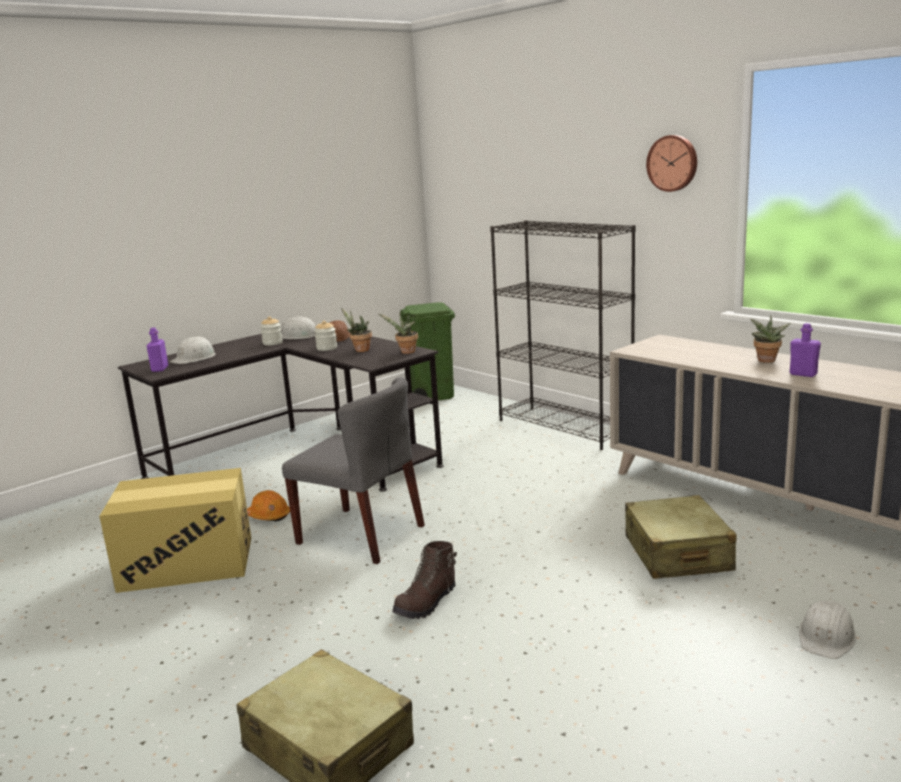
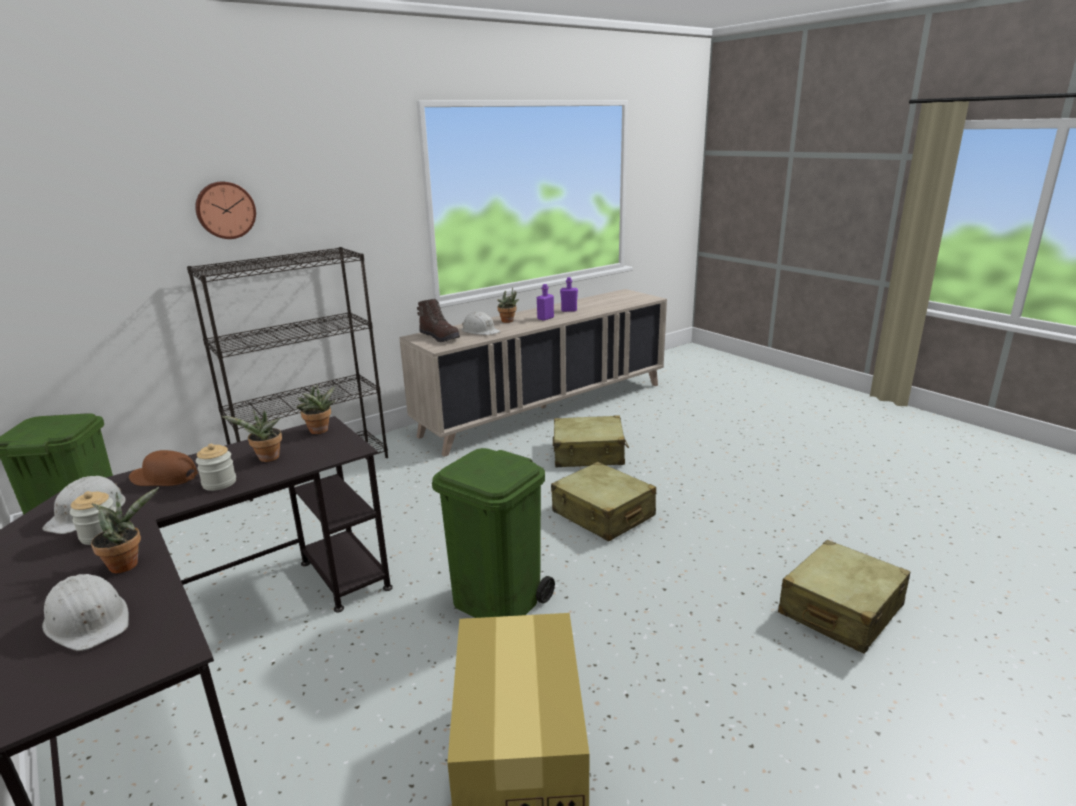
camera: 85 degrees left, 5 degrees up
(160, 369) = (121, 660): purple bottle -> purple bottle (569, 310)
(241, 353) = (128, 563): none -> potted plant
(268, 516) = (406, 690): orange hard hat -> none
(362, 534) = (498, 602): grey chair -> green trash can
(427, 603) = (643, 561): brown boot -> brown boot (440, 337)
(520, 573) = (603, 514): none -> beige suitcase
(673, 163) = (365, 185): wall clock -> wall clock (225, 210)
(826, 637) = (689, 431): white hard hat -> white hard hat (480, 331)

